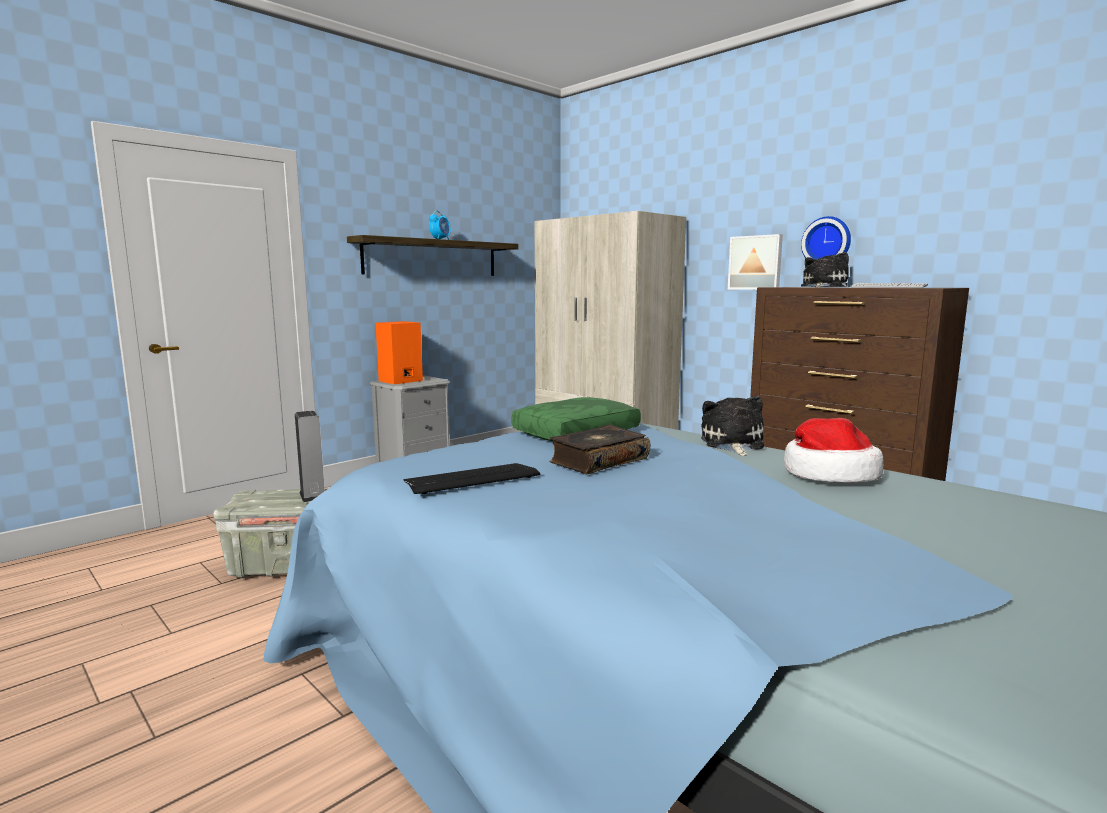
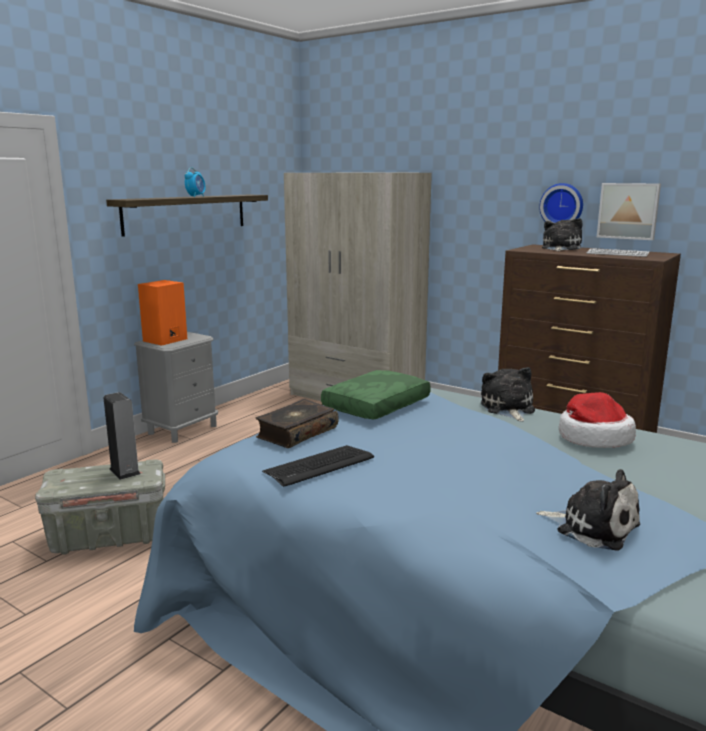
camera: 10 degrees left, 5 degrees up
(598, 461) = (412, 438): book -> book (296, 433)
(755, 262) = (497, 220): picture -> picture (628, 211)
(787, 561) = (592, 527): none -> plush toy

